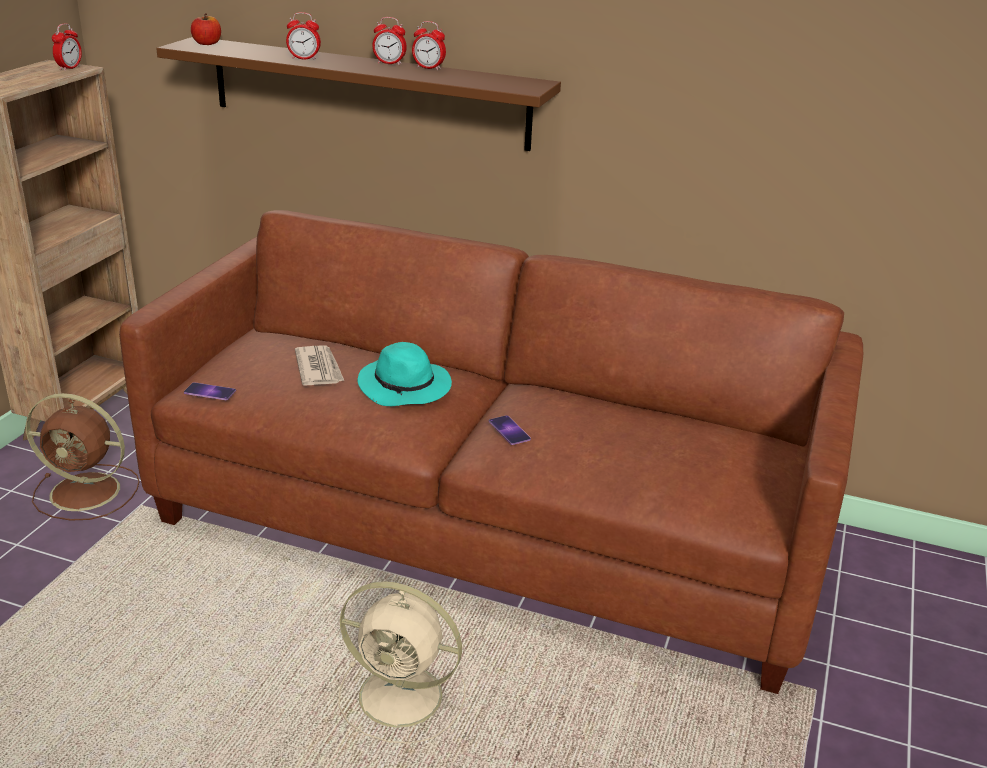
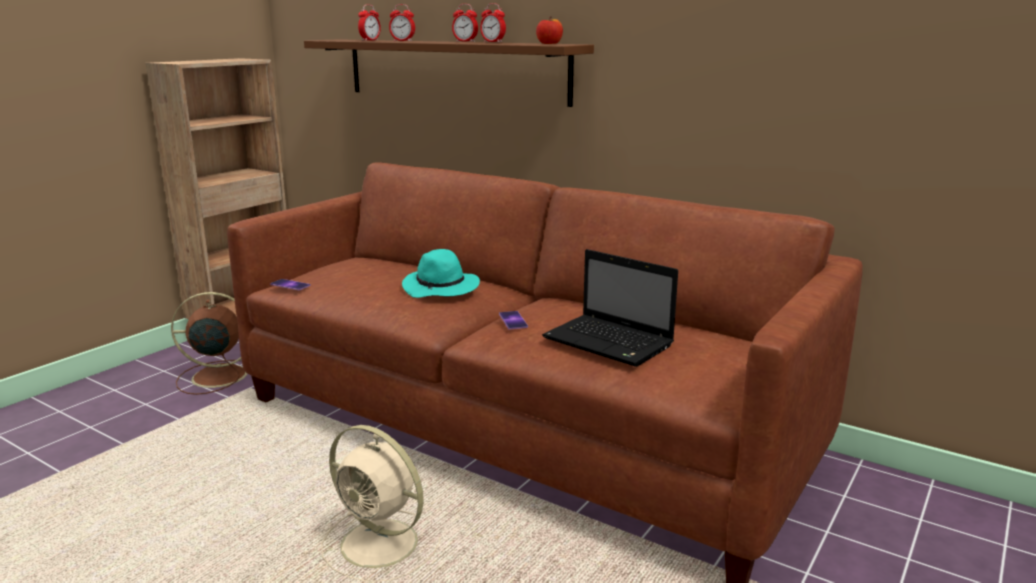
camera: 15 degrees right, 10 degrees down
(69, 68) = (246, 59): alarm clock -> alarm clock (370, 40)
(88, 492) = (217, 376): brown fan -> brown fan turned 150 degrees clockwise
(207, 43) = (342, 39): apple -> apple (549, 43)
(319, 369) = (381, 274): newspaper -> none
(629, 455) = (610, 342): none -> laptop

